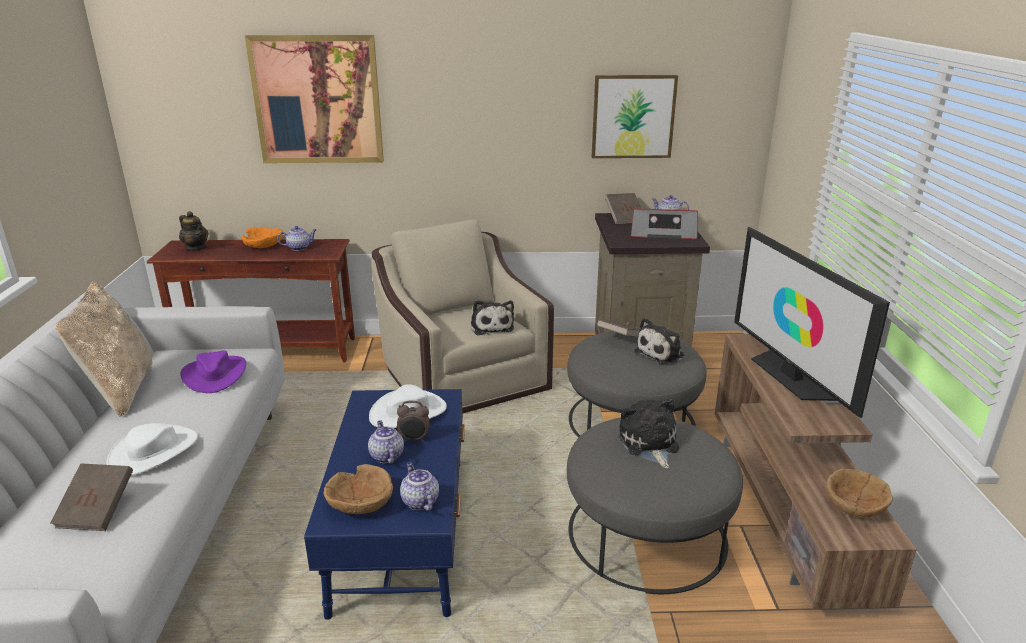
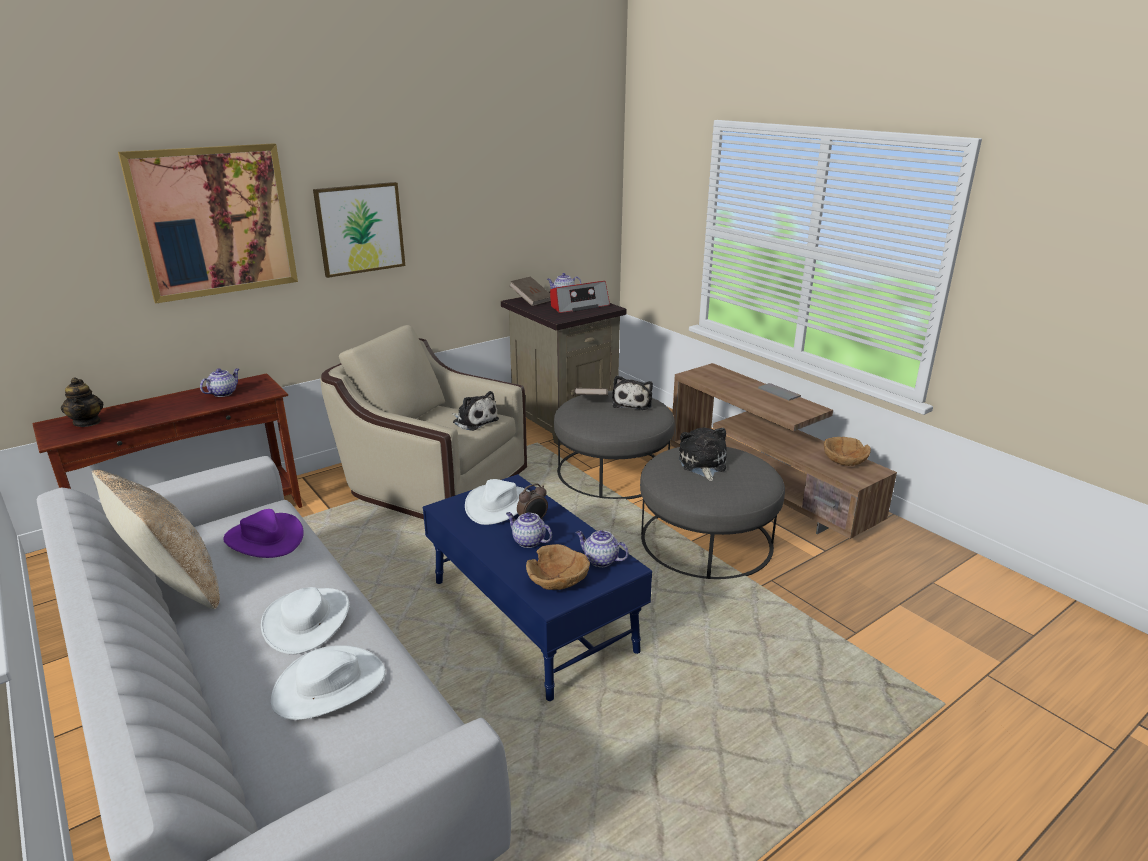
camera: 35 degrees left, 0 degrees up
(98, 511) = (329, 686): brown book -> white hat
(196, 248) = (87, 422): teapot -> teapot turned 60 degrees clockwise
(264, 246) = (175, 400): orange bowl -> none
(633, 116) = (522, 206): picture -> picture (360, 229)
(649, 444) = (702, 464): plush toy -> plush toy turned 45 degrees clockwise
(790, 376) = (750, 389): television -> none

